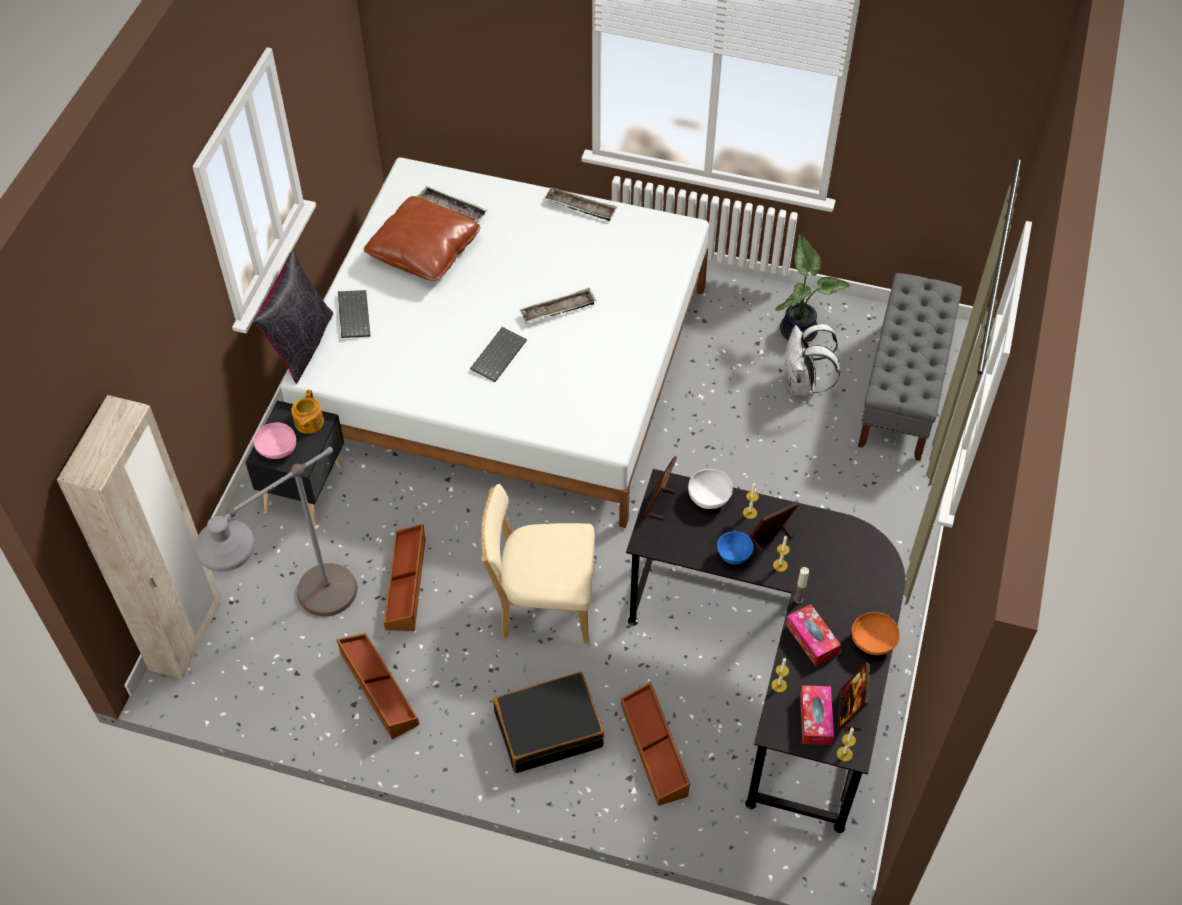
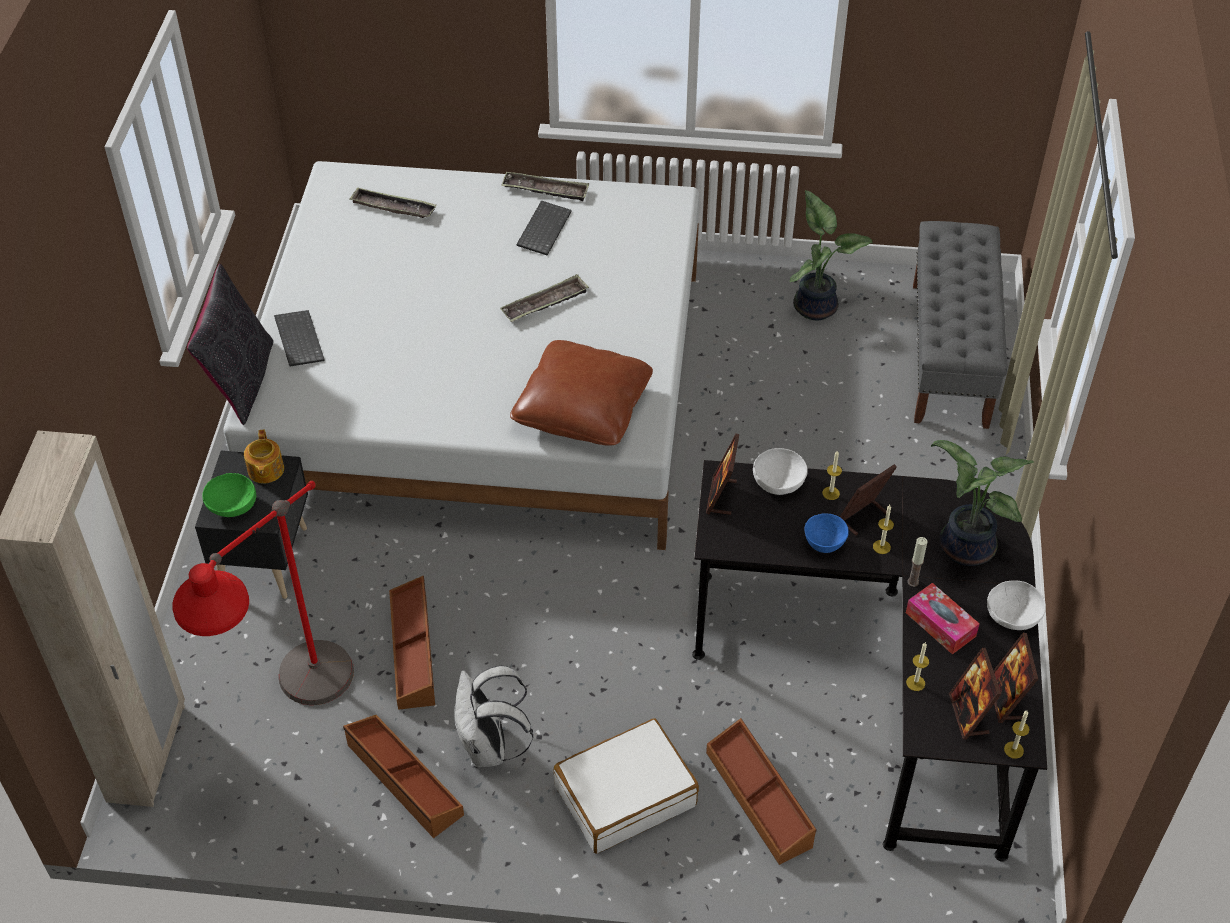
camera: 10 degrees left, 5 degrees down
(276, 449) = (231, 506): pink bowl -> green bowl
(304, 624) = (295, 717): grey floor lamp -> red floor lamp
(424, 251) = (370, 259): brown pillow -> brown pillow (583, 409)
(498, 354) = (484, 361): keyboard -> keyboard (543, 228)
(542, 605) = (585, 652): beige chair -> none
(548, 729) = (625, 795): black suitcase -> white suitcase
(803, 385) = (835, 364): white backpack -> white backpack (490, 748)
(815, 719) = (968, 715): tissue box -> picture frame
(847, 576) = (963, 547): none -> potted plant
(873, 642) = (1012, 617): orange bowl -> white bowl

